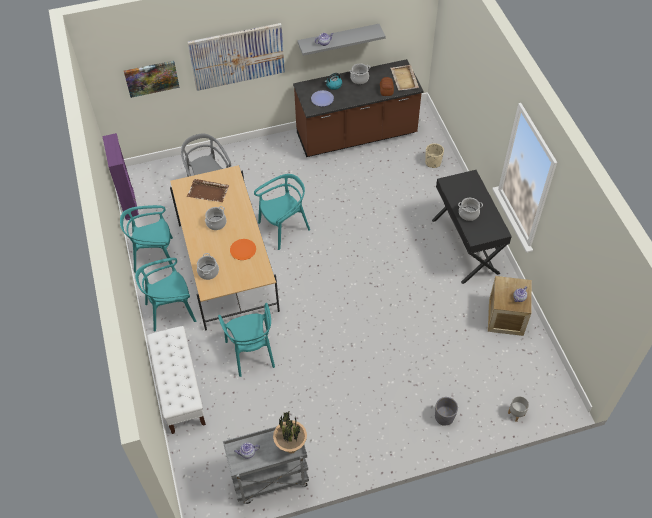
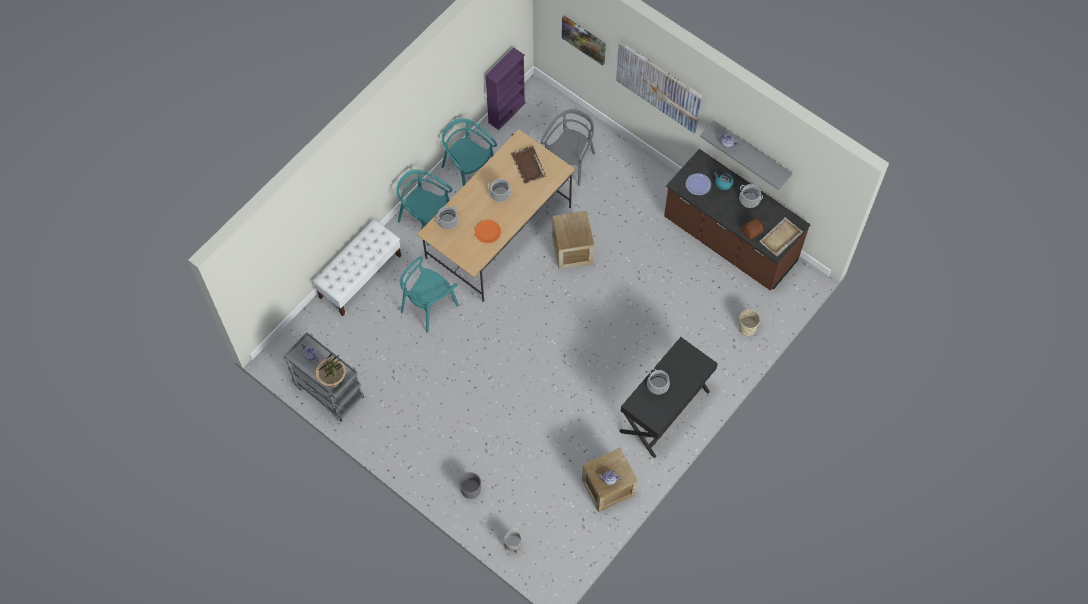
camera: 55 degrees right, 10 degrees up
(284, 228) = (572, 250): turquoise chair -> crate

